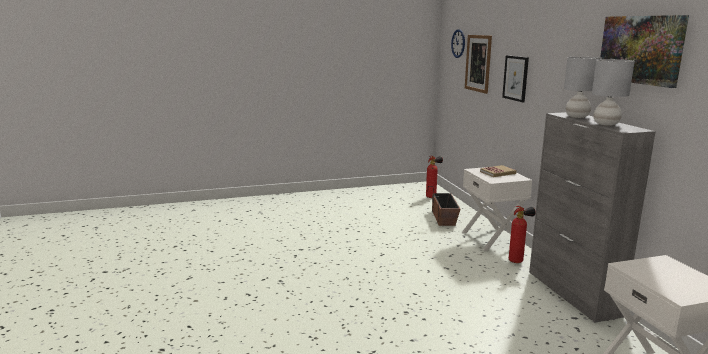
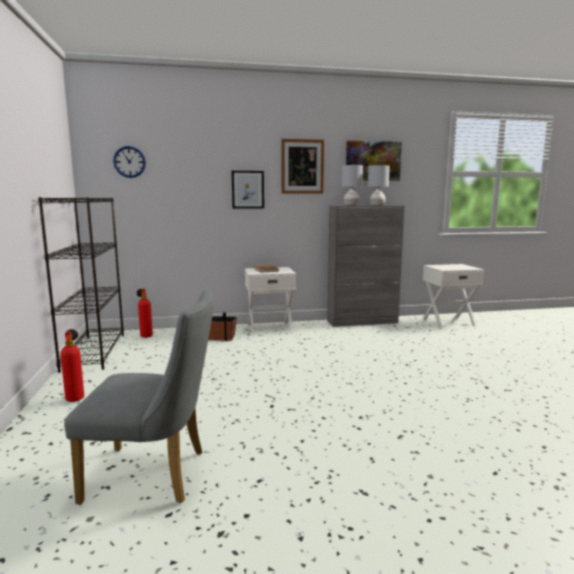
camera: 85 degrees left, 5 degrees down
(225, 228) = (155, 475): none -> grey chair
(389, 189) = (94, 351): none -> black bookcase
(478, 63) = (179, 181): picture -> picture (302, 166)
(518, 261) = (314, 326): fire extinguisher -> fire extinguisher (75, 398)

